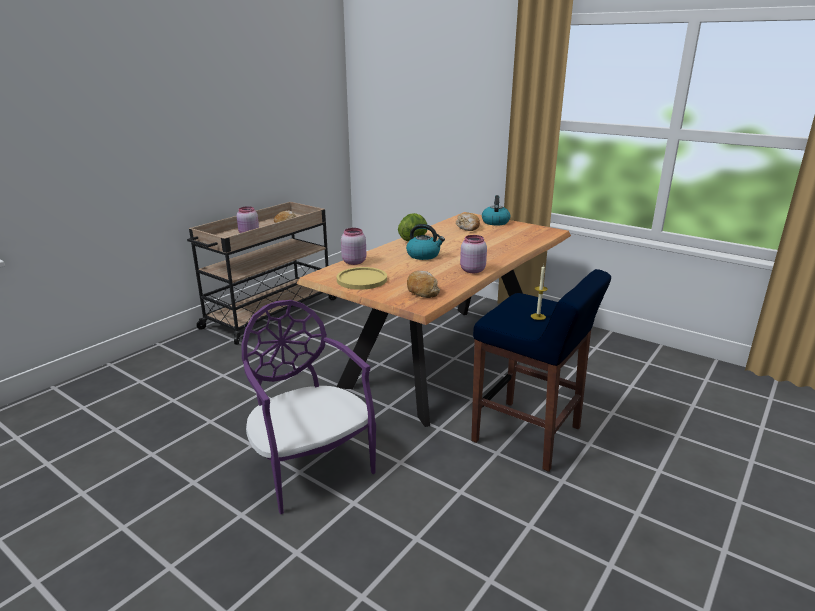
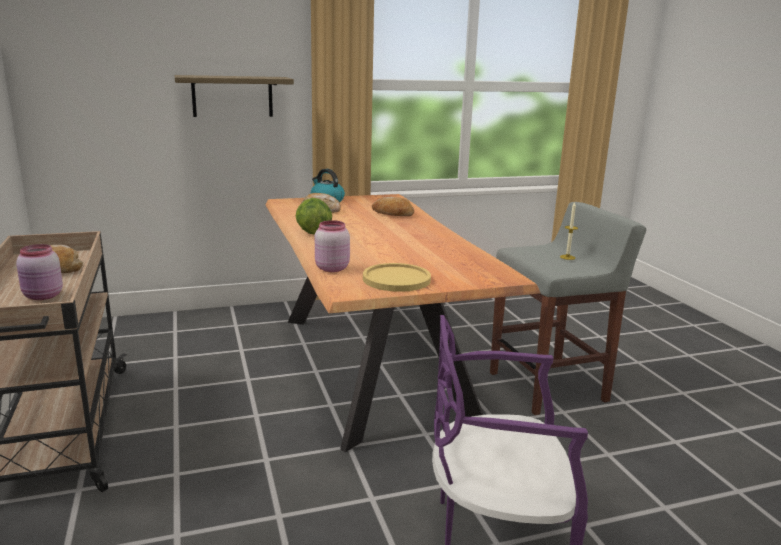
camera: 55 degrees left, 5 degrees down
(422, 290) = (469, 267): bread -> bread (392, 214)
(424, 255) = (369, 242): kettle -> none
(461, 128) = (232, 96): none -> shelf
(471, 270) = (444, 240): pink jar -> none
(528, 435) = (549, 387): blue stool -> grey stool

